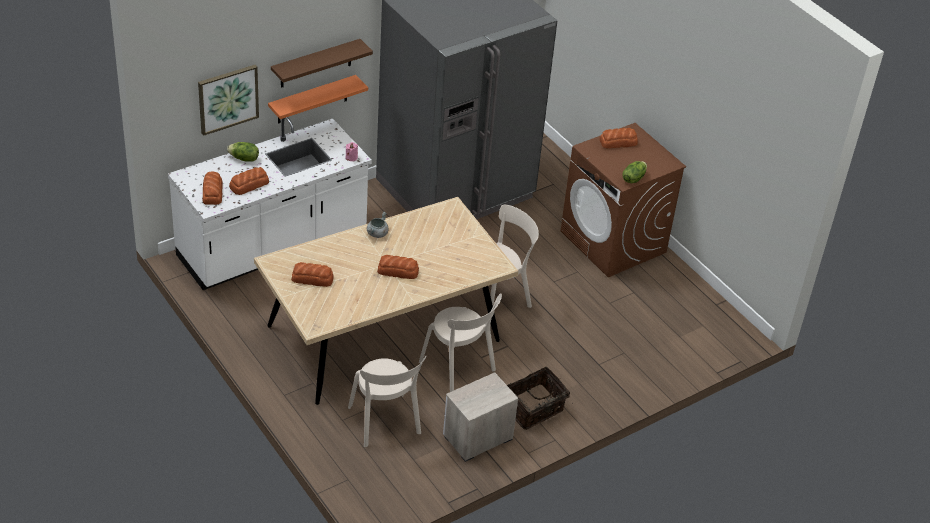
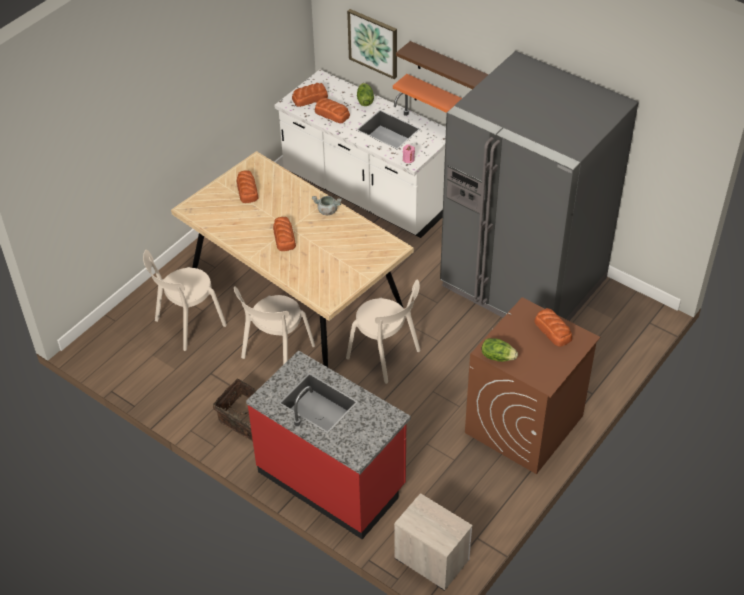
camera: 75 degrees right, 5 degrees up
(476, 437) = (195, 389): nightstand -> nightstand (431, 558)
(625, 371) = (332, 479): none -> red counter

